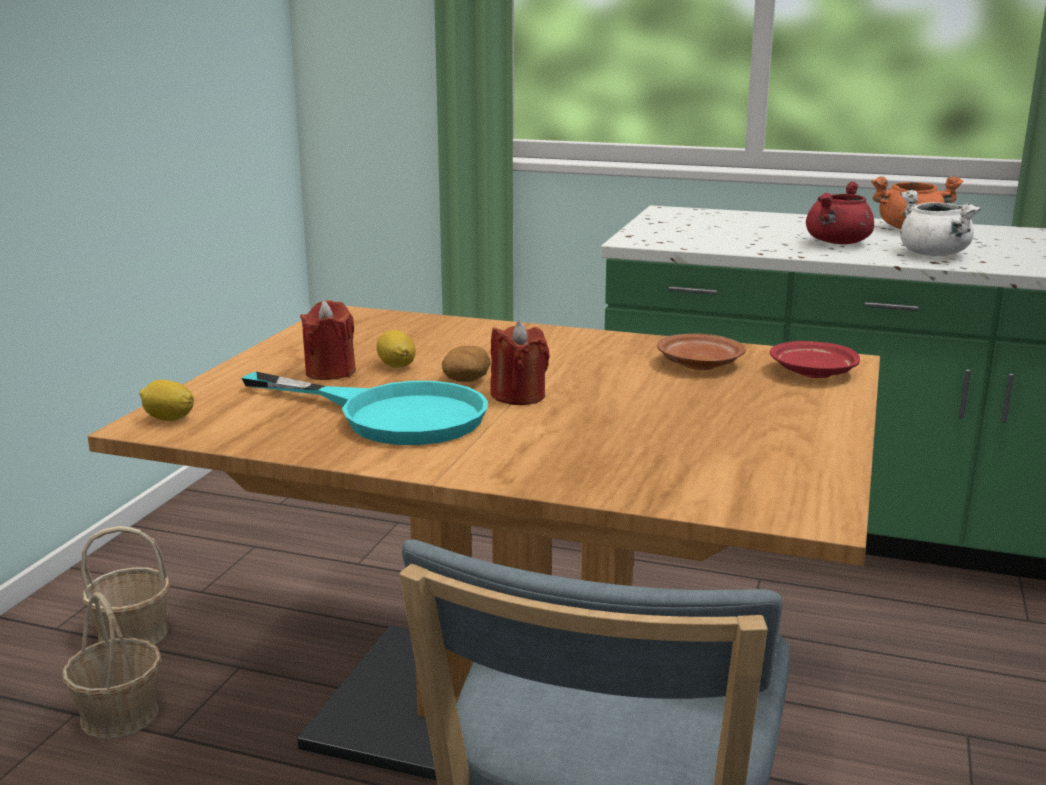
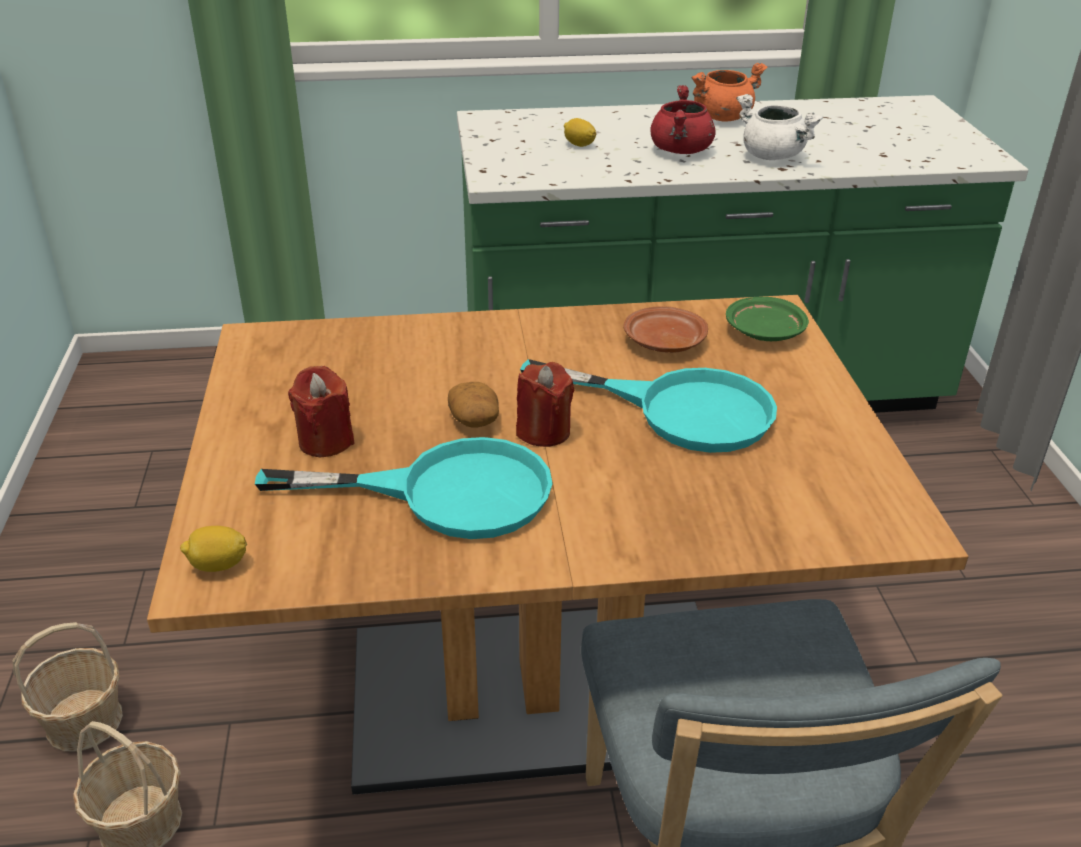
camera: 25 degrees left, 15 degrees up
(396, 366) = (386, 413): lemon -> lemon (579, 145)
(664, 404) = (680, 409): none -> turquoise frying pan
(812, 372) = (764, 332): red plate -> green plate

